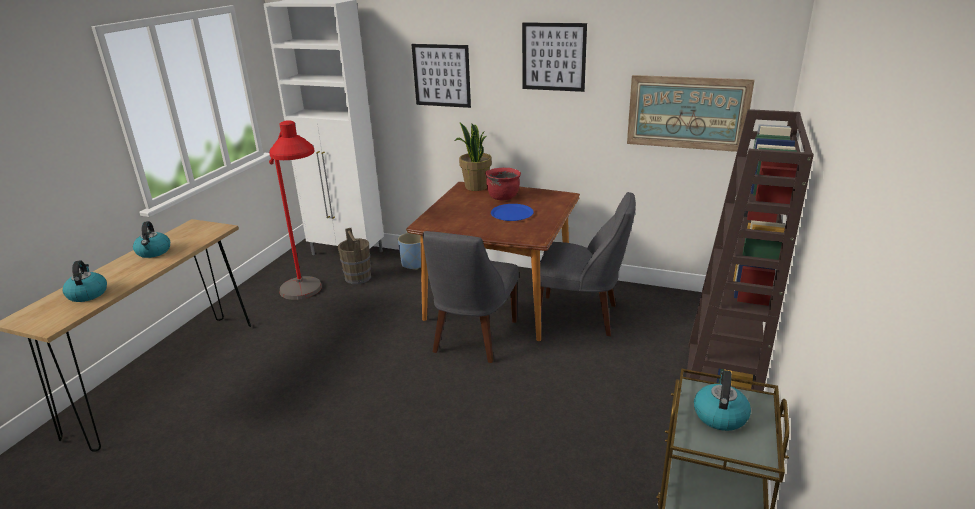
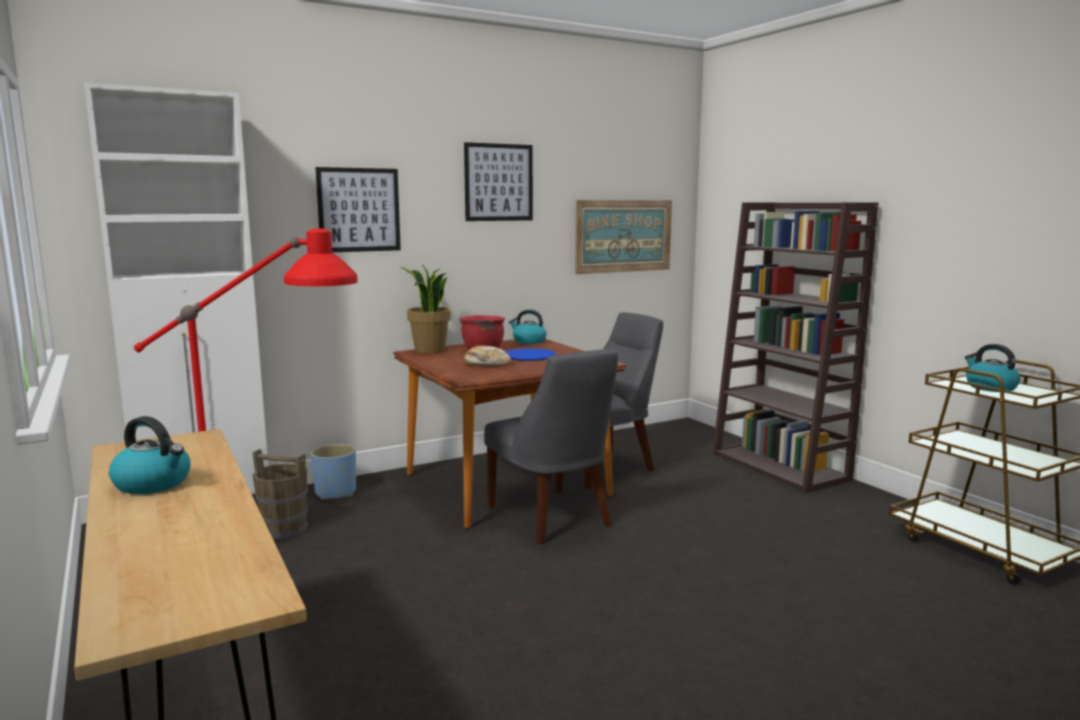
camera: 50 degrees left, 15 degrees down
(87, 294) = (189, 551): kettle -> kettle (528, 341)
(468, 213) = (486, 364): none -> bread

